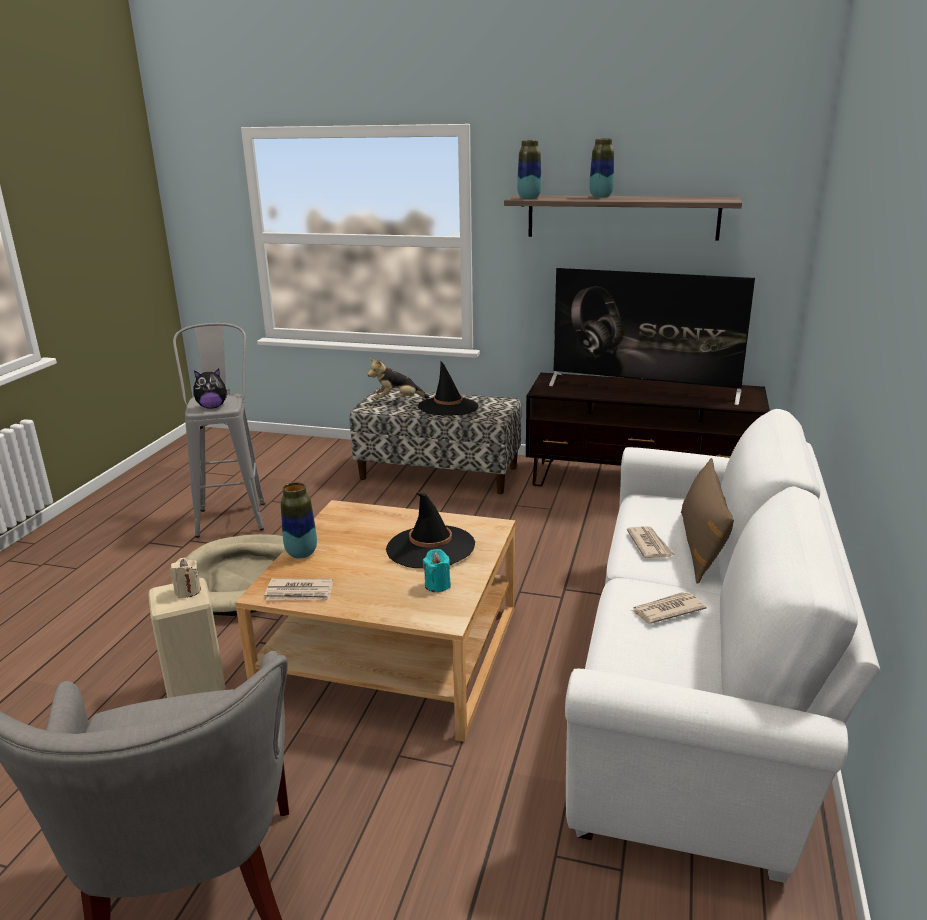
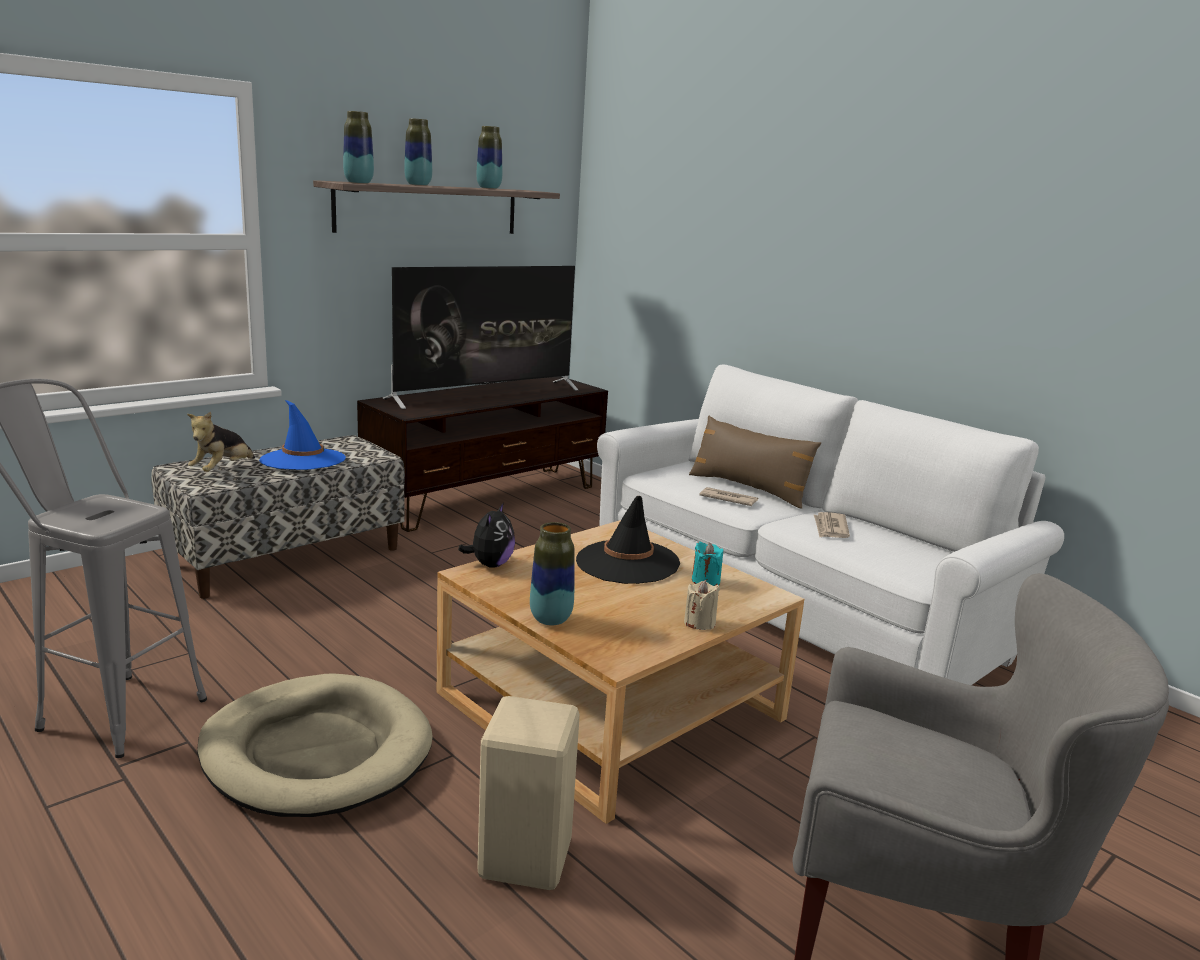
camera: 60 degrees left, 5 degrees down
(187, 591) = (533, 711): beige candle -> beige candle (699, 623)
(212, 407) = (112, 517): plush toy -> plush toy (490, 564)
(300, 592) = (641, 642): newspaper -> none
(448, 407) = (303, 460): black hat -> blue hat
(680, 197) = (489, 188): none -> vase

